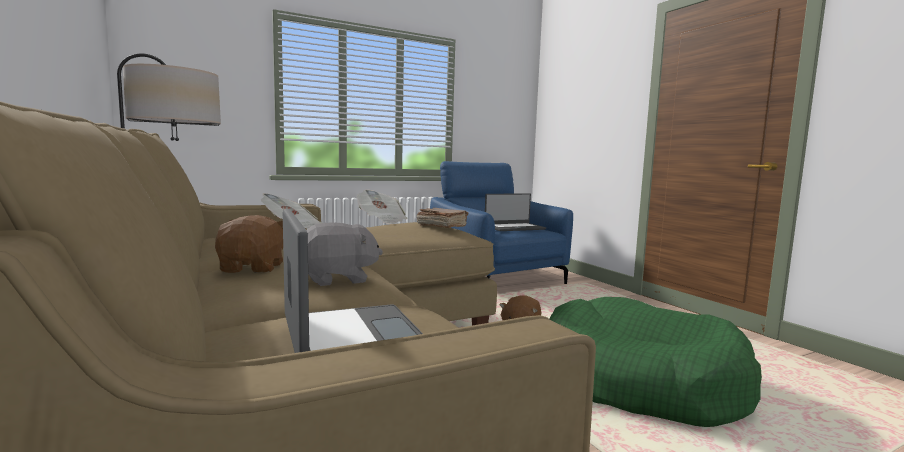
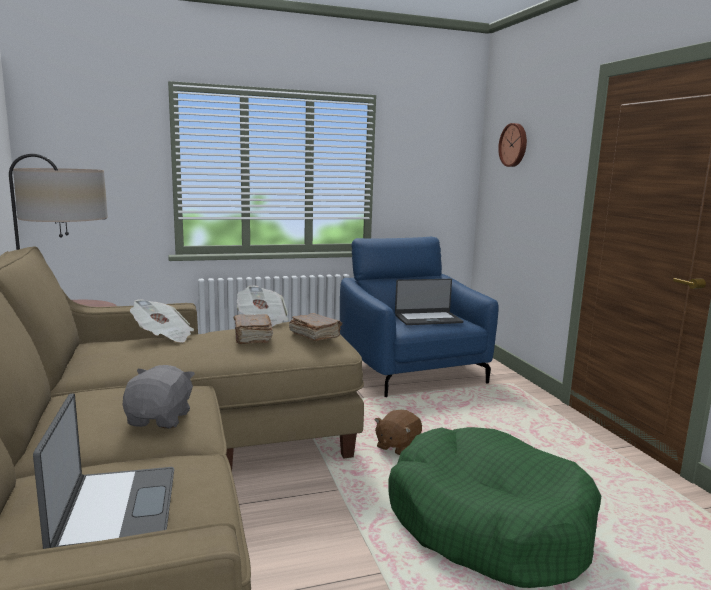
camera: 10 degrees right, 5 degrees up
(253, 268) = (97, 397): brown plush toy -> none
(338, 279) = (160, 419): grey plush toy -> grey plush toy turned 75 degrees counterclockwise
(383, 228) = (252, 337): none -> brown book
(572, 83) = (514, 145): none -> wall clock

